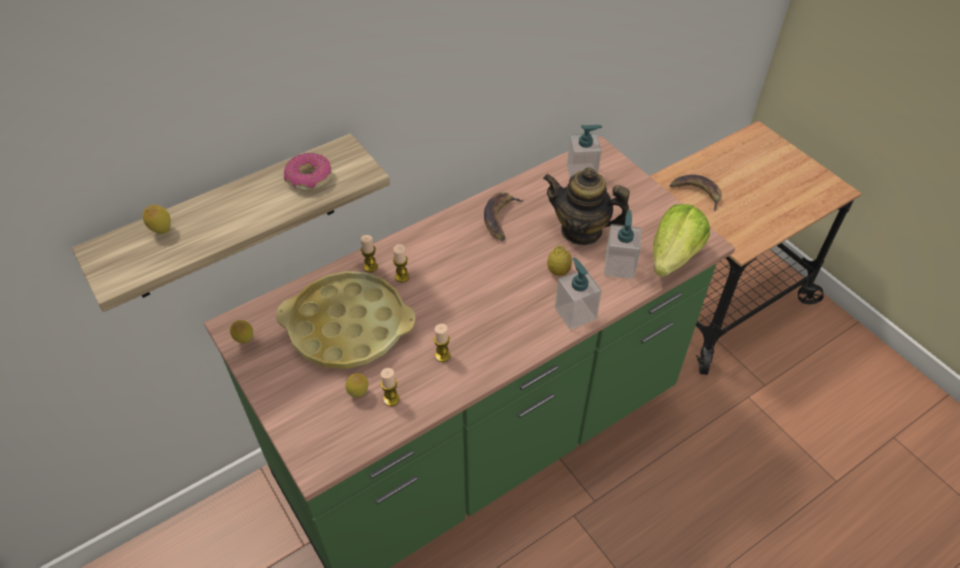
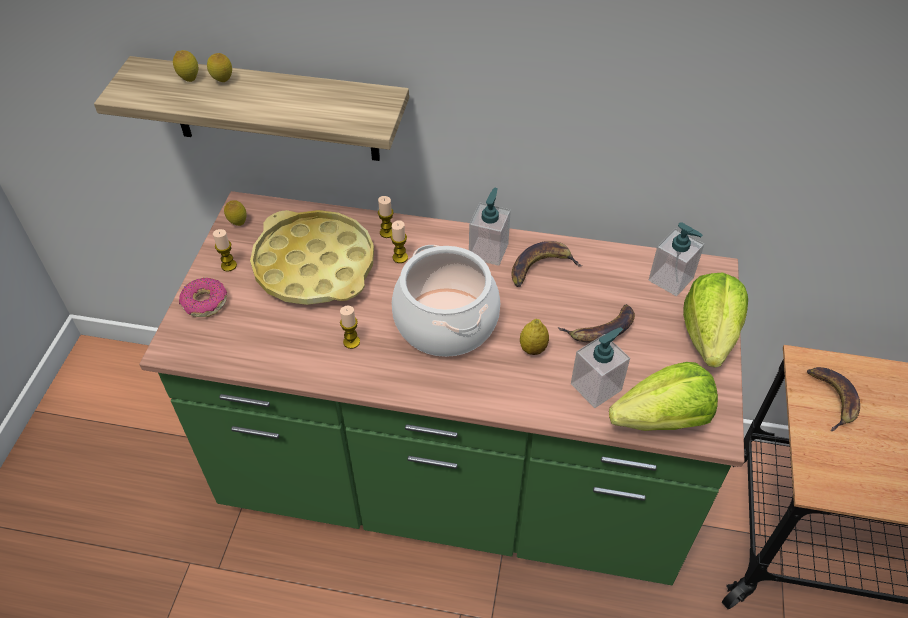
camera: 45 degrees right, 0 degrees up
(309, 178) = (329, 103): donut -> donut (204, 303)
(358, 394) = (259, 321): lemon -> lemon (223, 81)
(391, 399) = (275, 344): candle -> candle (229, 265)
(487, 295) = (446, 322): none -> cooking pot
(575, 313) = (500, 395): soap dispenser -> soap dispenser (488, 251)
(581, 231) = (601, 330): teapot -> banana
(640, 191) = (709, 336): none -> lettuce

